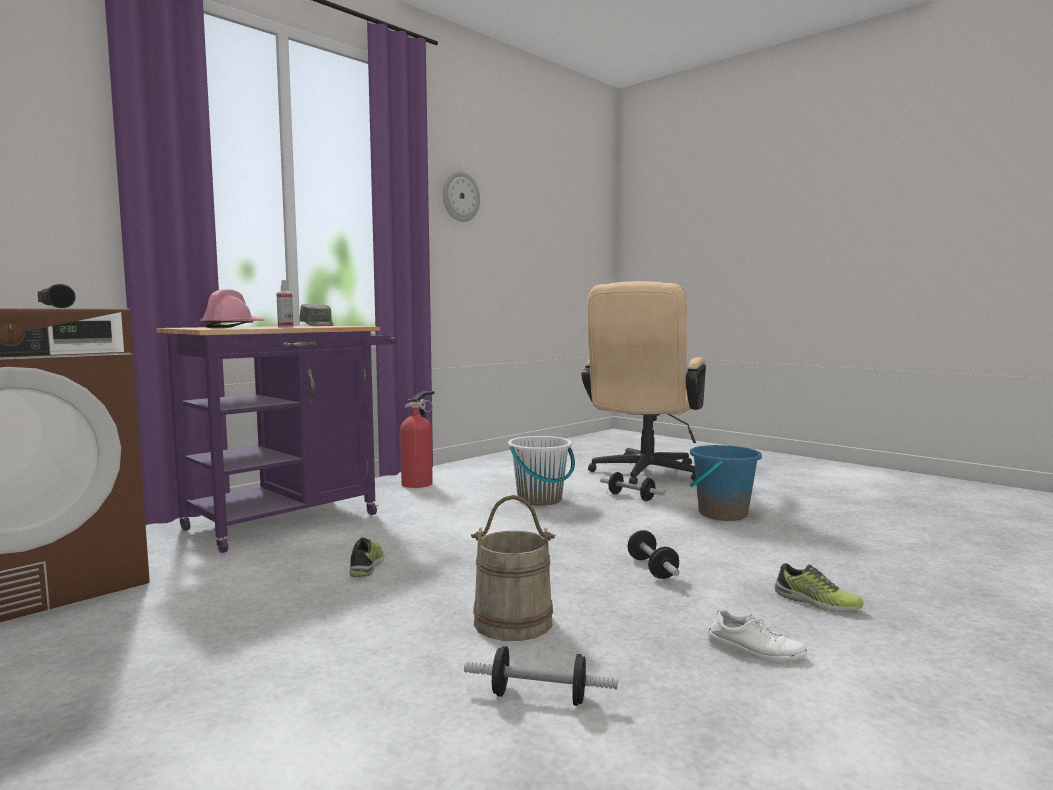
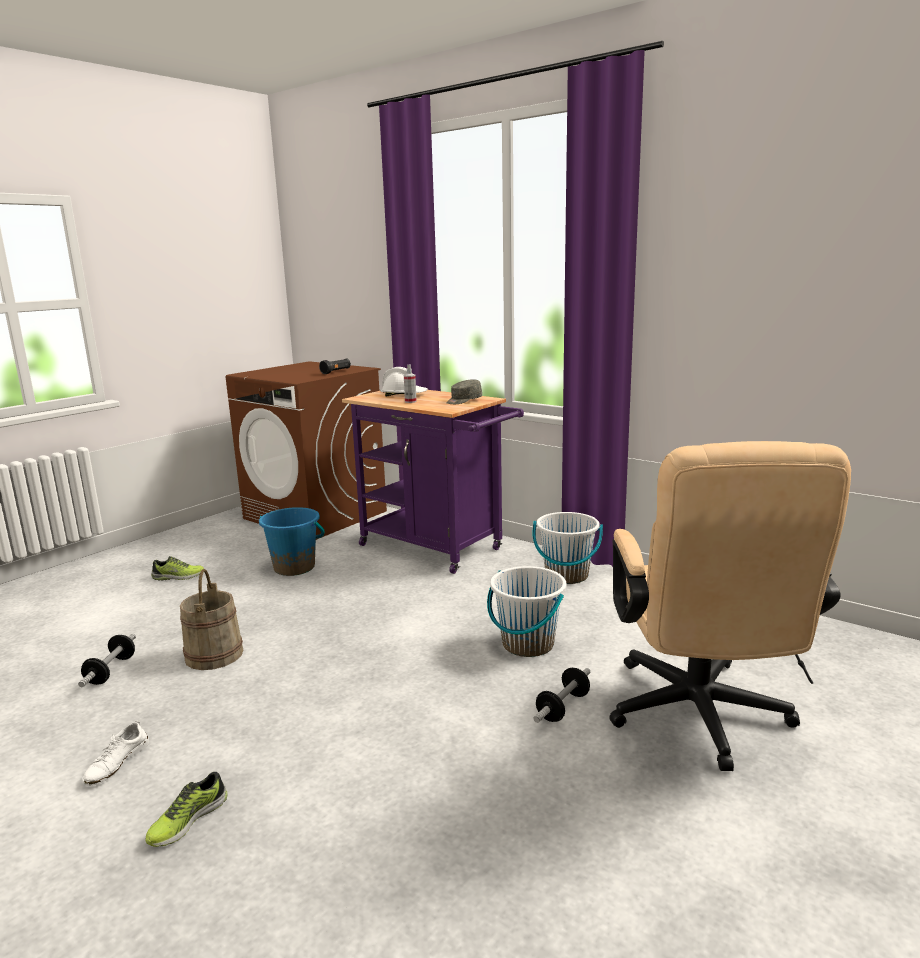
camera: 85 degrees right, 10 degrees up
(233, 327) = (404, 395): pink hard hat -> white hard hat
(367, 565) = (331, 591): shoe -> shoe (178, 577)
(419, 483) = (566, 575): fire extinguisher -> white bucket
(460, 197) = (718, 242): wall clock -> none
(643, 475) = (701, 720): beige office chair -> beige office chair turned 105 degrees counterclockwise
(652, 568) = (302, 717): dumbbell -> none
(722, 514) = (502, 785): blue bucket -> blue bucket (294, 567)

